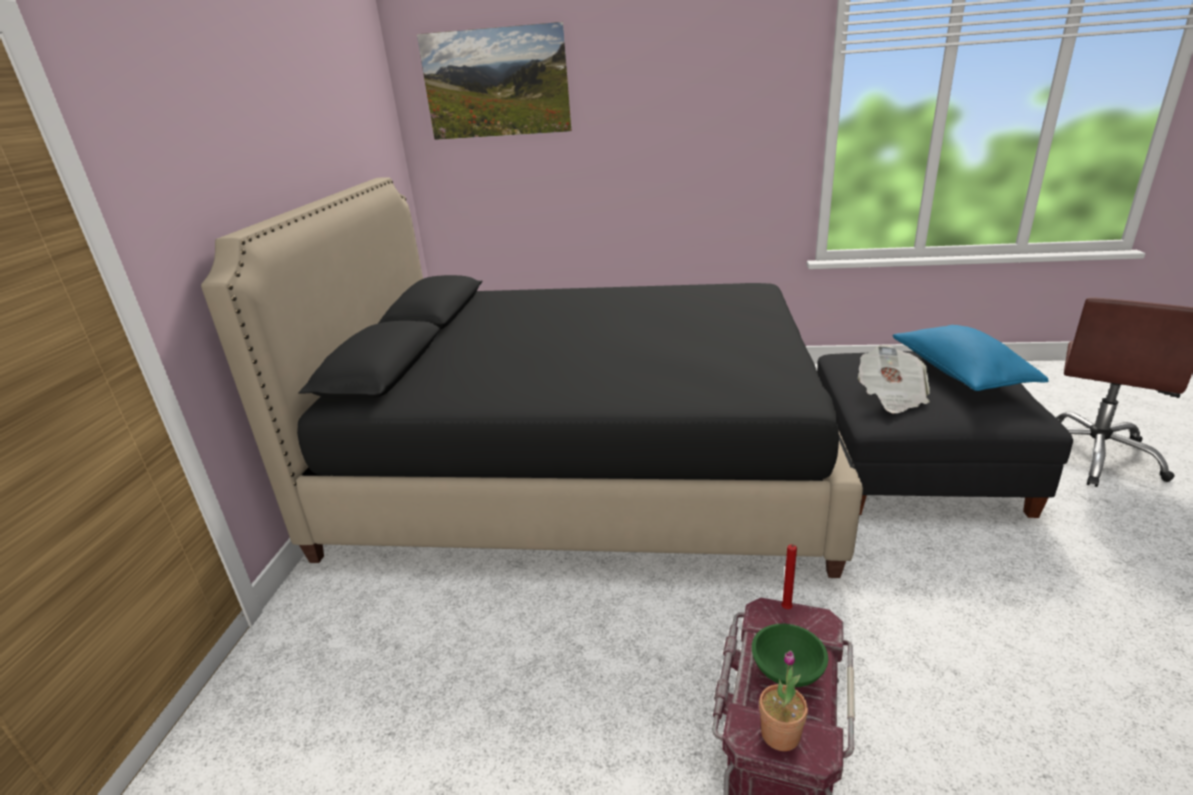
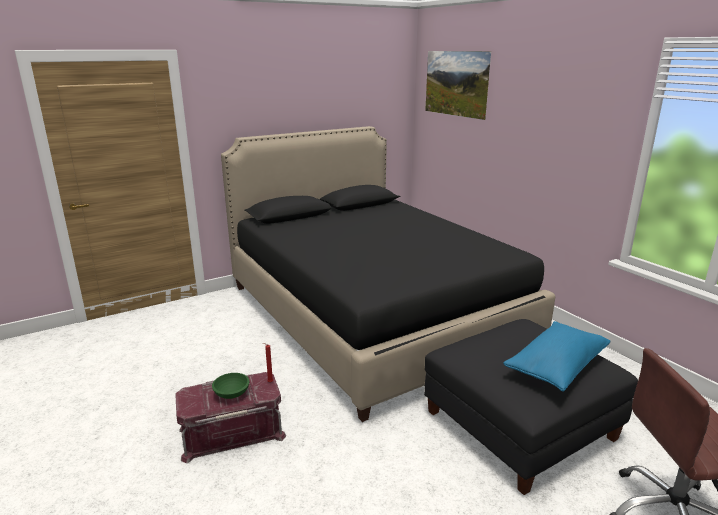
camera: 50 degrees right, 5 degrees down
(780, 734) = (191, 399): potted plant -> none
(891, 396) = (481, 348): newspaper -> none

